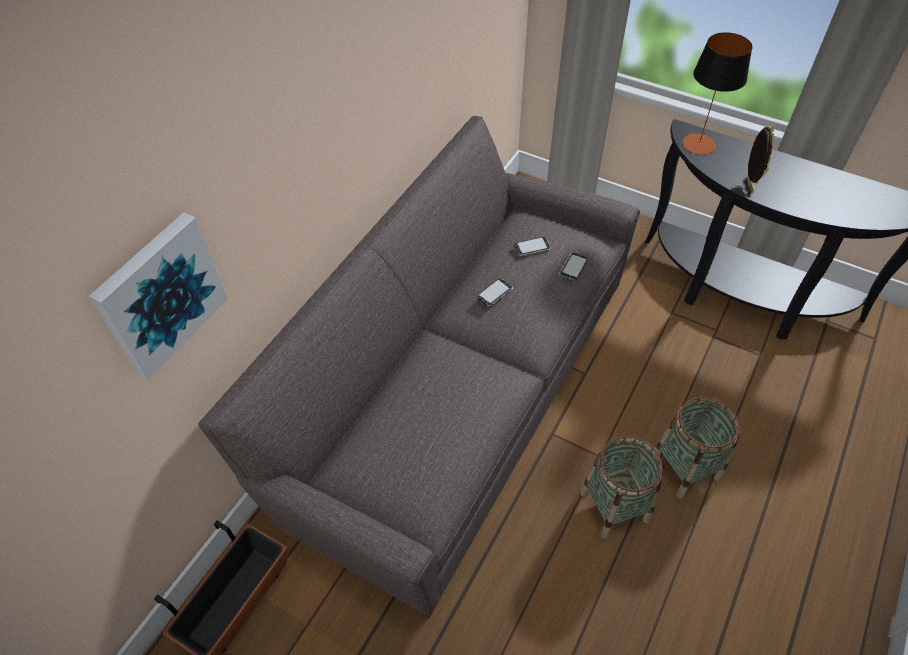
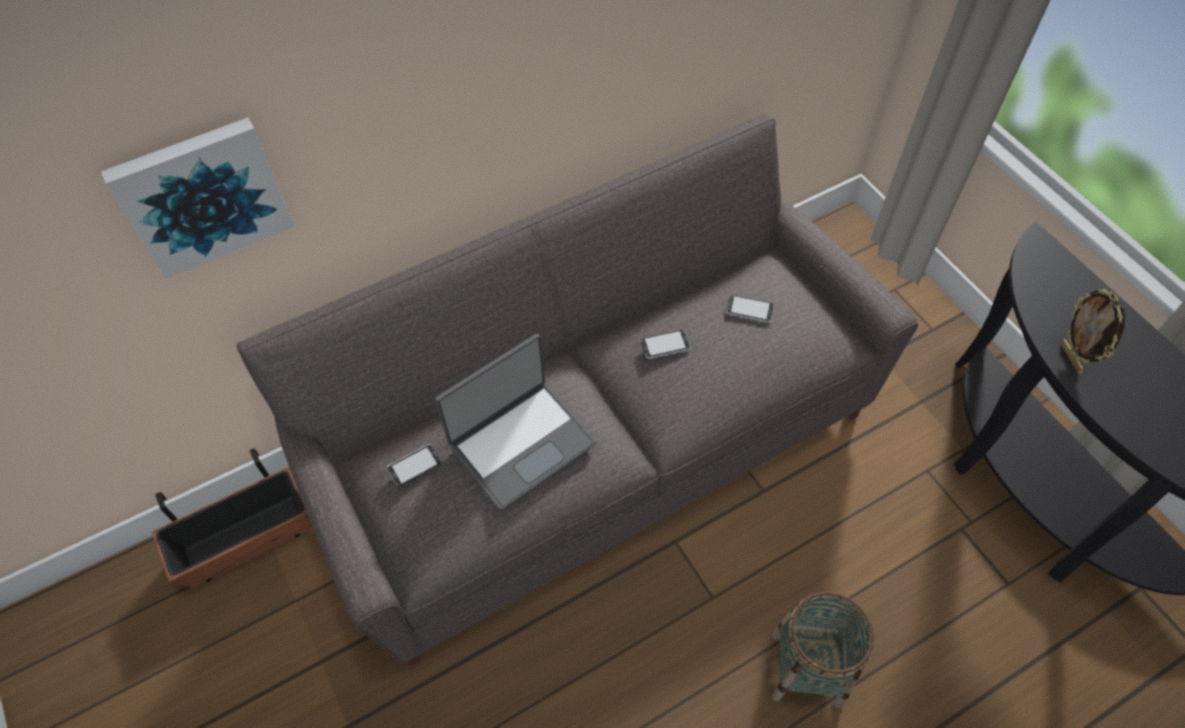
camera: 30 degrees right, 5 degrees up
(443, 401) = (521, 443): none -> laptop
(573, 267) = (782, 358): phone -> phone (414, 466)
(615, 507) = (689, 665): basket -> none
(699, 144) = (1044, 272): table lamp -> none
(748, 185) = (1071, 358): picture frame -> picture frame turned 135 degrees clockwise

